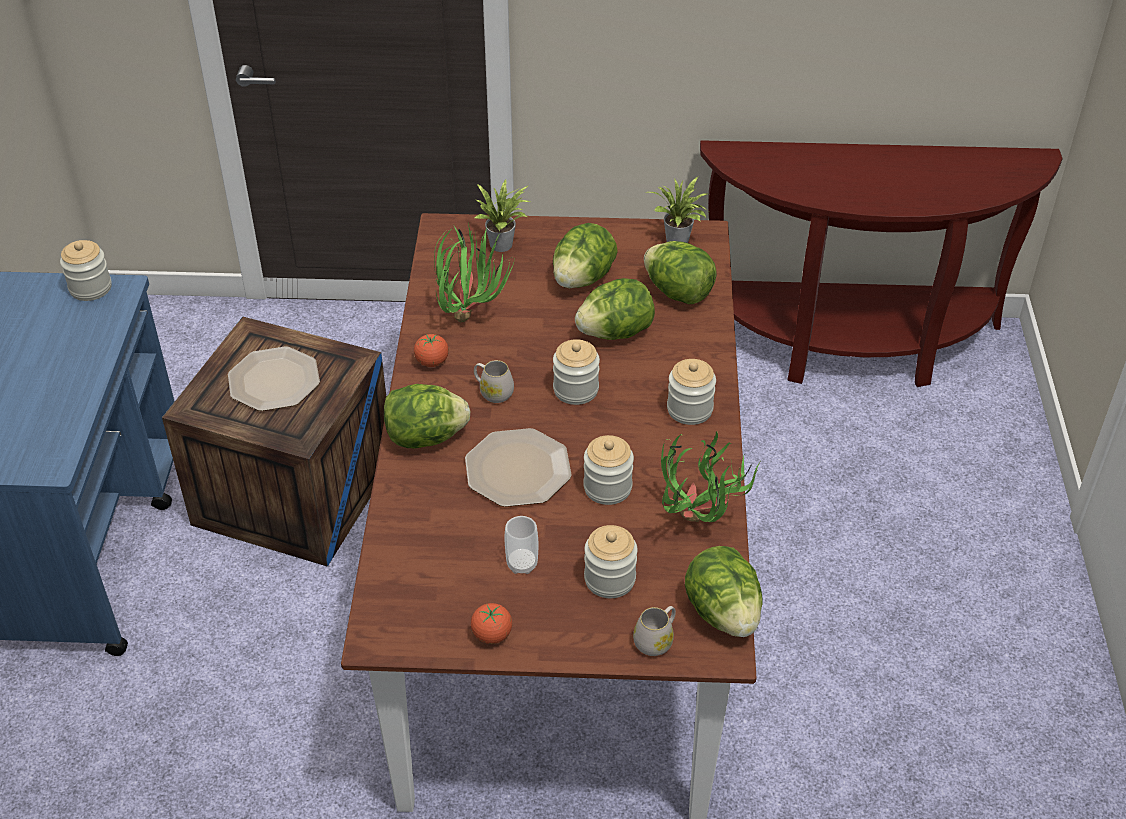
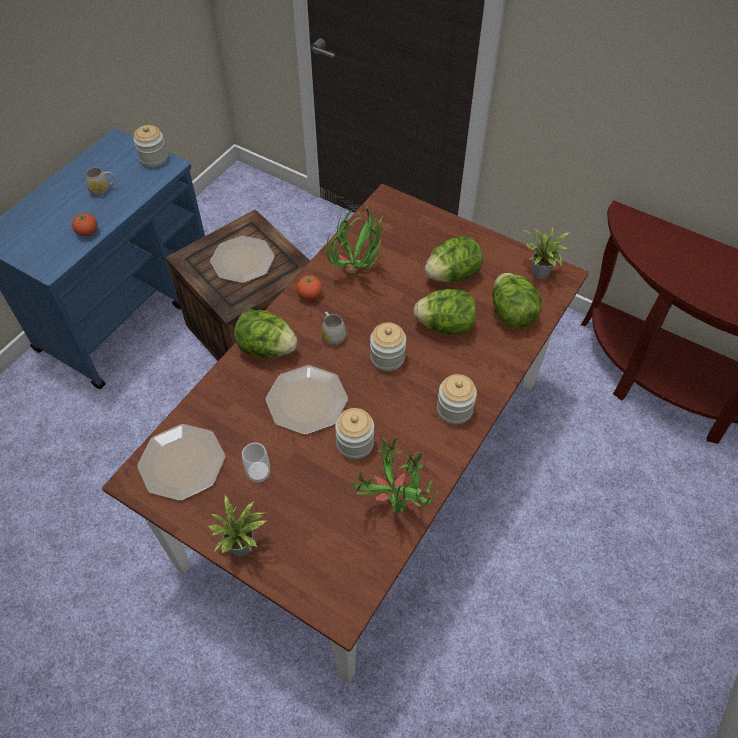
camera: 30 degrees right, 10 degrees up
(422, 593) = (183, 462): none -> plate
(492, 635) = (202, 516): tomato -> tomato (88, 232)
(504, 244) = (418, 227): potted plant -> potted plant (244, 547)
(609, 579) = (306, 515): jar -> none
(656, 640) = (302, 580): white mug -> white mug (103, 189)
(723, 612) = (363, 584): lettuce -> none

